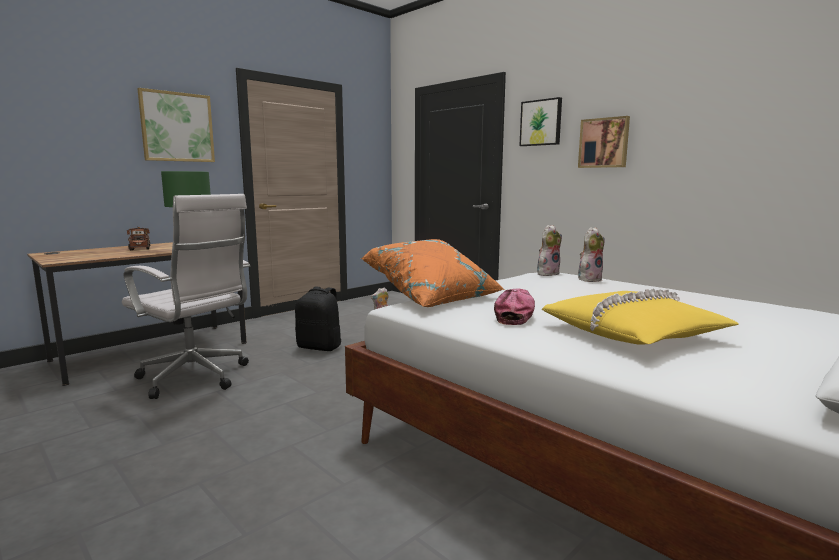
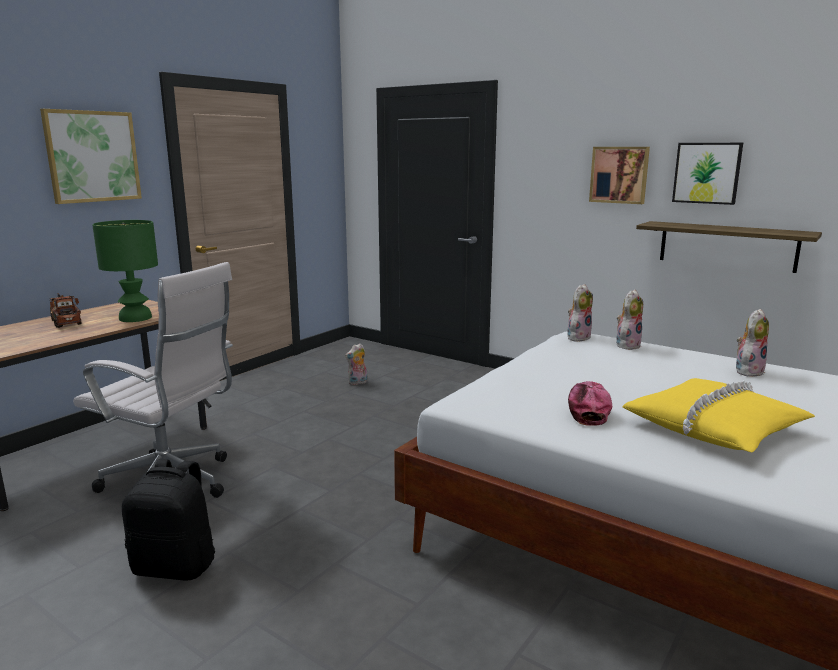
camera: 10 degrees left, 5 degrees up
(320, 347) = (302, 427): black backpack -> black backpack (176, 566)
(433, 297) = (482, 385): orange pillow -> none
(541, 122) = (543, 145): picture -> picture (707, 173)
(697, 299) = (748, 371): none -> plush toy
(701, 201) = (727, 246): none -> shelf

